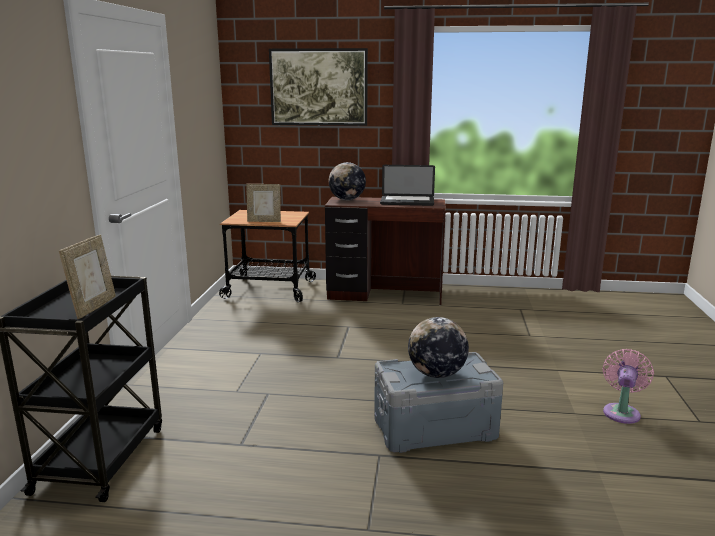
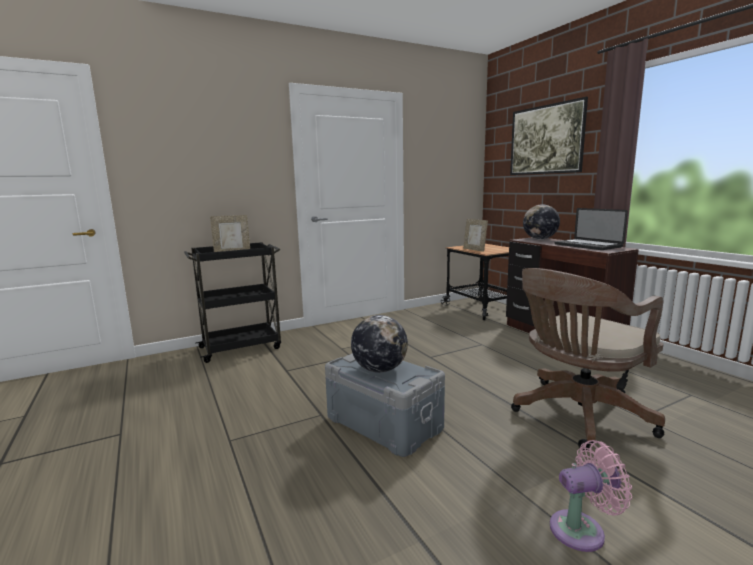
camera: 55 degrees right, 5 degrees down
(507, 352) = (577, 415): none -> brown office chair

